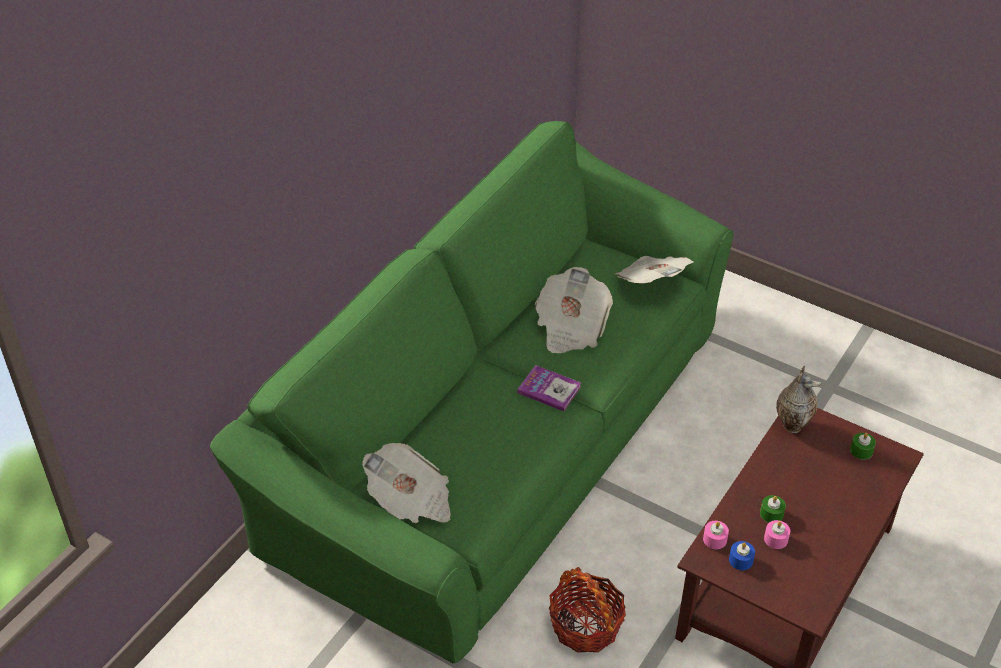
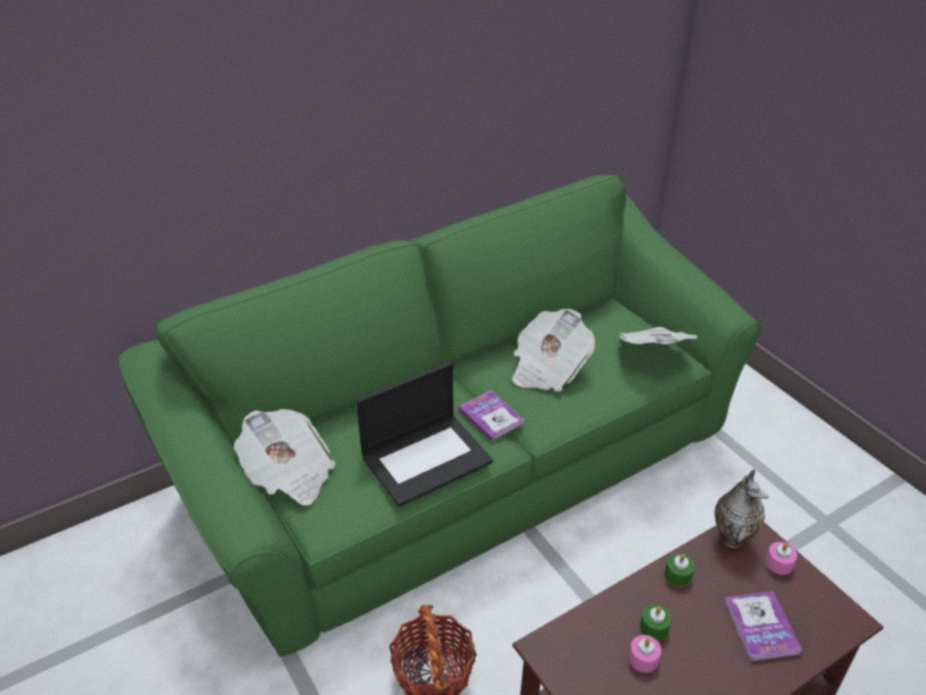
camera: 25 degrees right, 5 degrees down
(520, 445) = (427, 458): none -> laptop
(715, 539) = (571, 631): pink candle -> pink candle (779, 563)
(741, 560) = (587, 667): blue candle -> none
(844, 485) = (761, 627): none -> book
(861, 451) = (803, 595): green candle -> green candle (678, 575)

